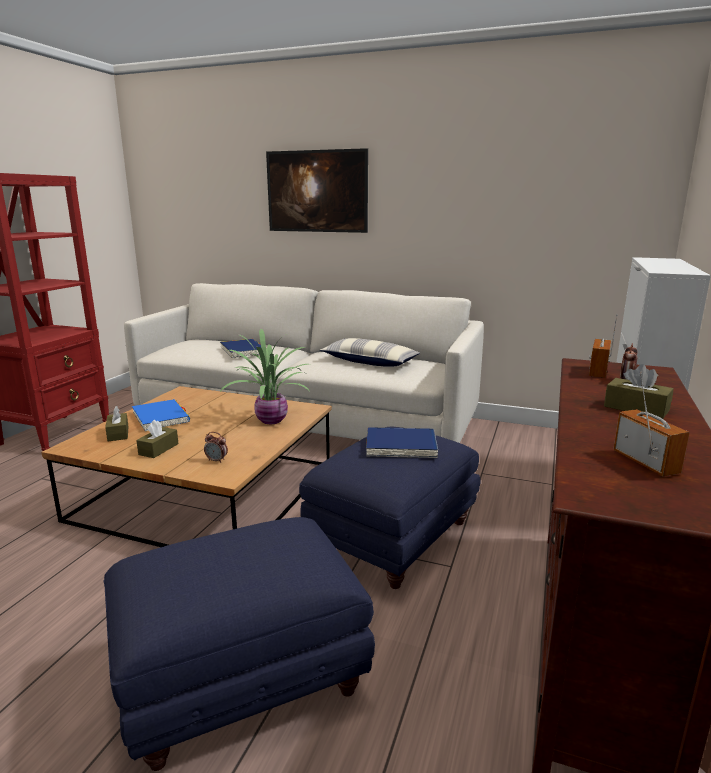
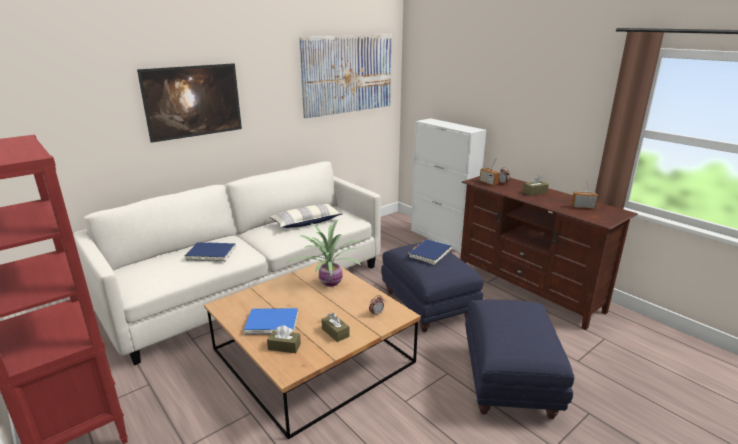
camera: 60 degrees left, 5 degrees up
(552, 173) = (347, 74): none -> picture

